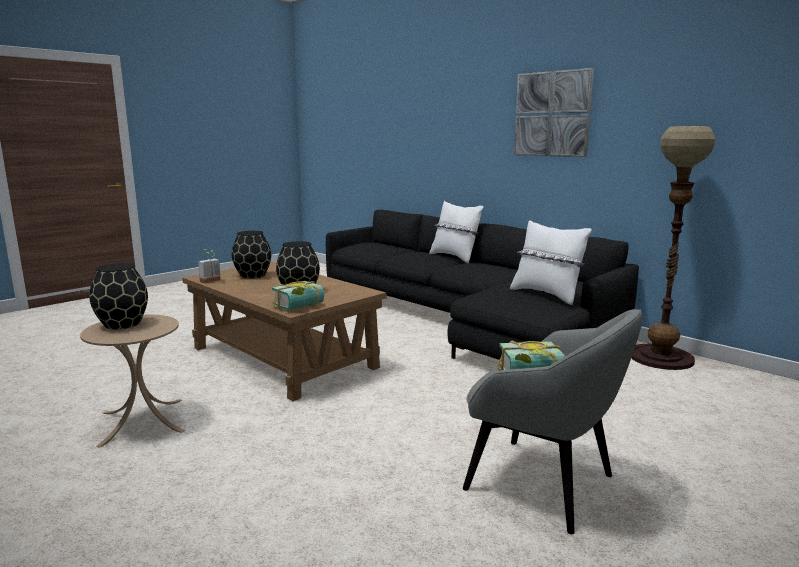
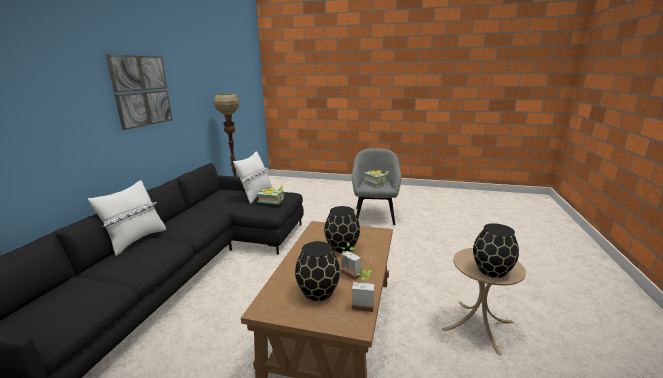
camera: 120 degrees left, 5 degrees up
(251, 284) = (348, 276): none -> potted plant
(301, 307) = (372, 232): book -> book (272, 201)

